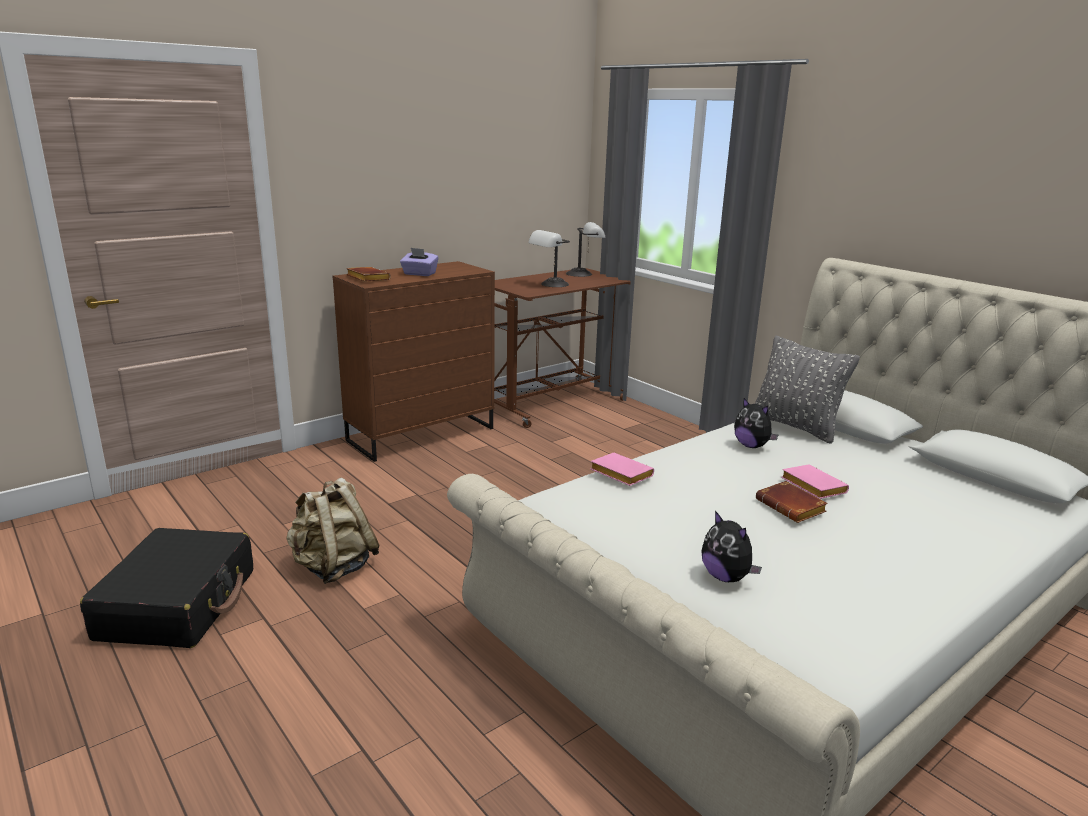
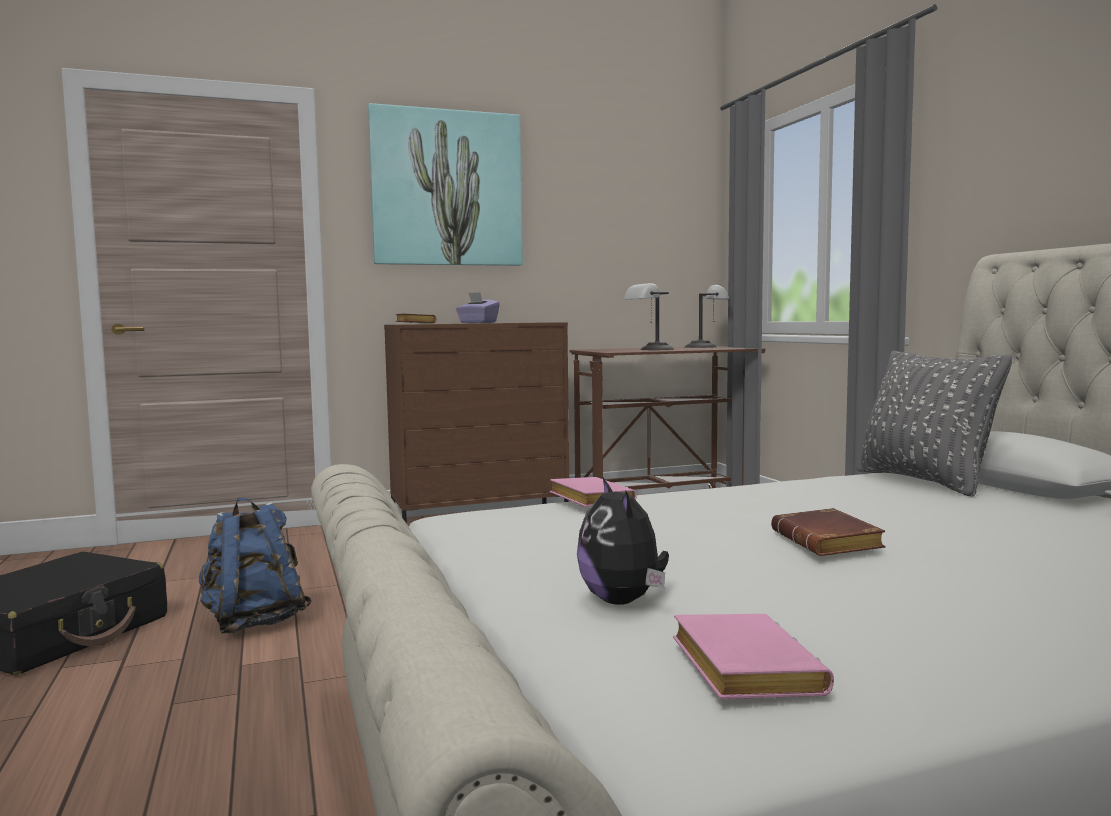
camera: 20 degrees right, 15 degrees down
(333, 567) = (254, 622): beige backpack -> blue backpack
(378, 145) = (446, 189): none -> picture
(752, 446) = (831, 492): plush toy -> none
(811, 486) = (889, 528): pink book -> pink book (739, 668)

